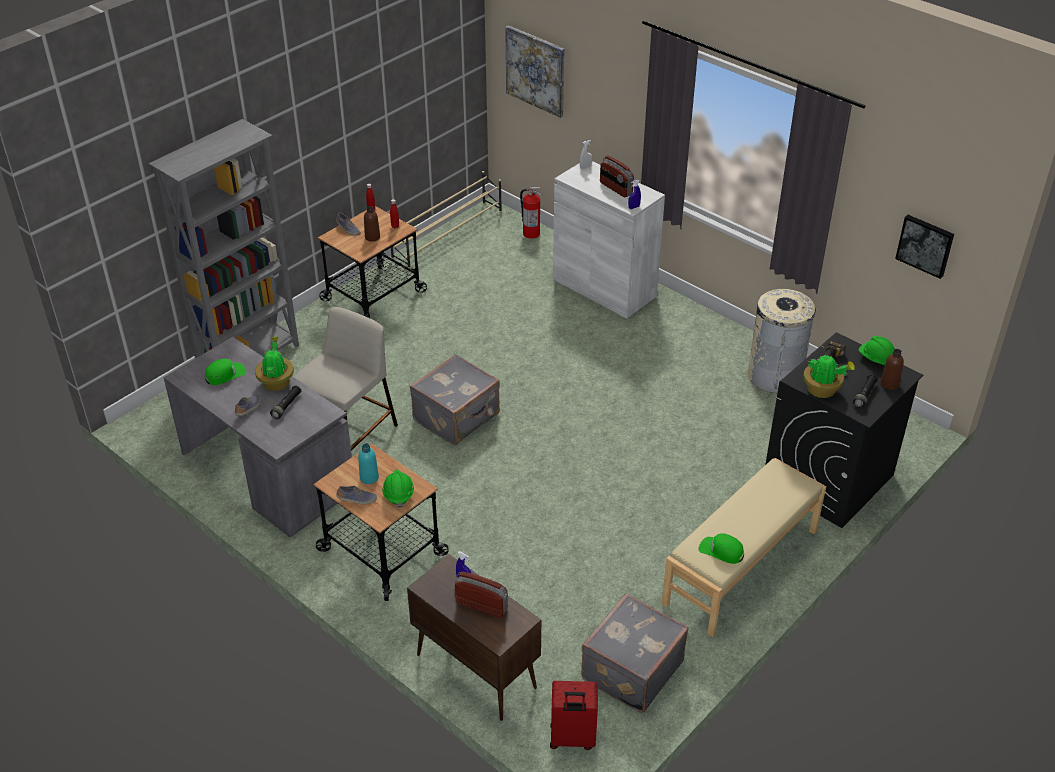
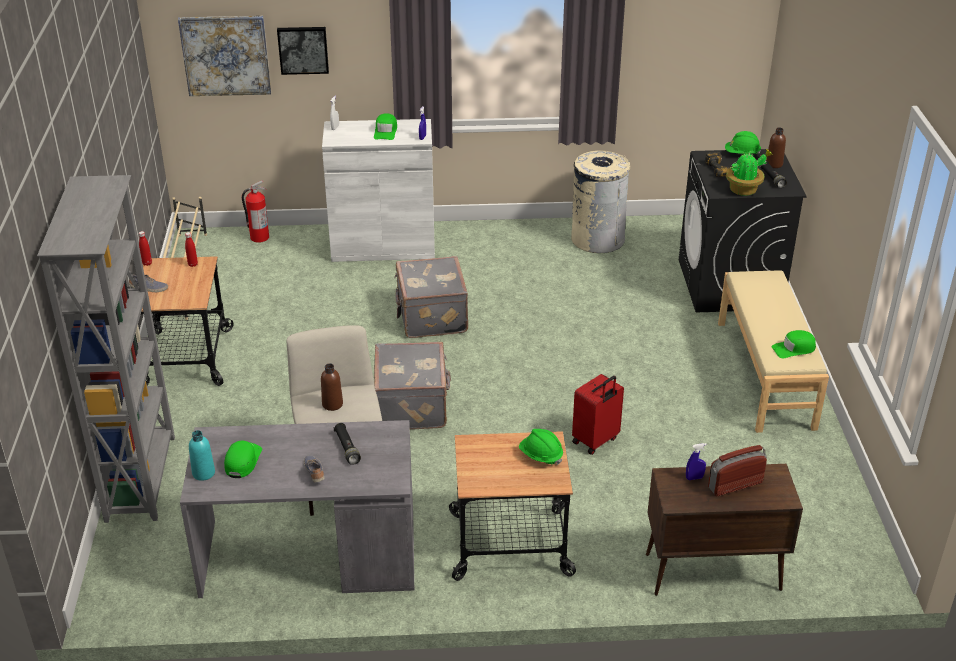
camera: 45 degrees left, 5 degrees down
(276, 382) = (304, 436): potted plant -> none
(357, 500) = (515, 483): shoe -> none
(369, 477) = (496, 460): turquoise bottle -> turquoise bottle (203, 473)
(372, 237) = (185, 283): brown bottle -> brown bottle (332, 404)
(572, 739) = (841, 563): red suitcase -> red suitcase (596, 441)
(615, 188) = (385, 131): radio -> green cap
(630, 670) = (805, 489): grey suitcase -> grey suitcase (430, 317)
(925, 245) = (707, 51): picture -> picture (303, 49)

